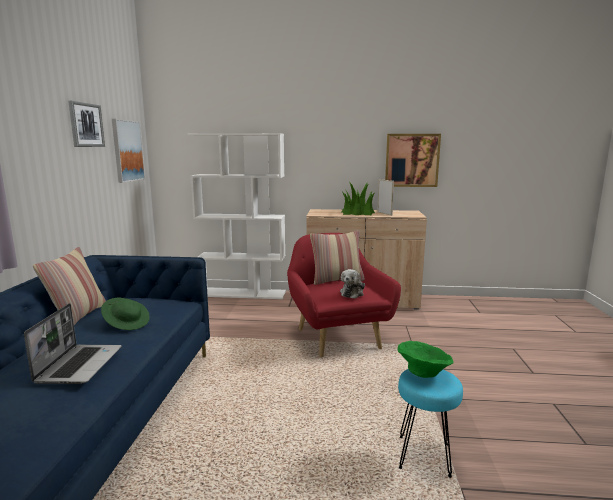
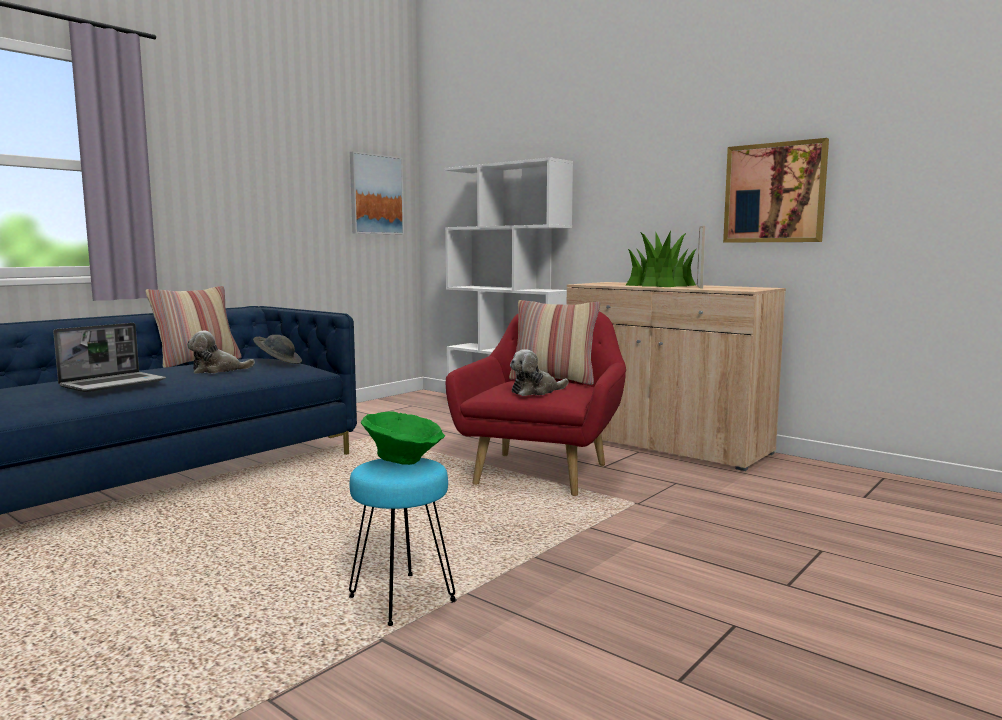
camera: 35 degrees right, 5 degrees down
(86, 125) = (302, 157): picture -> none
(127, 323) = (217, 370): green hat -> plush toy
(151, 303) = (278, 362): none -> grey hat

